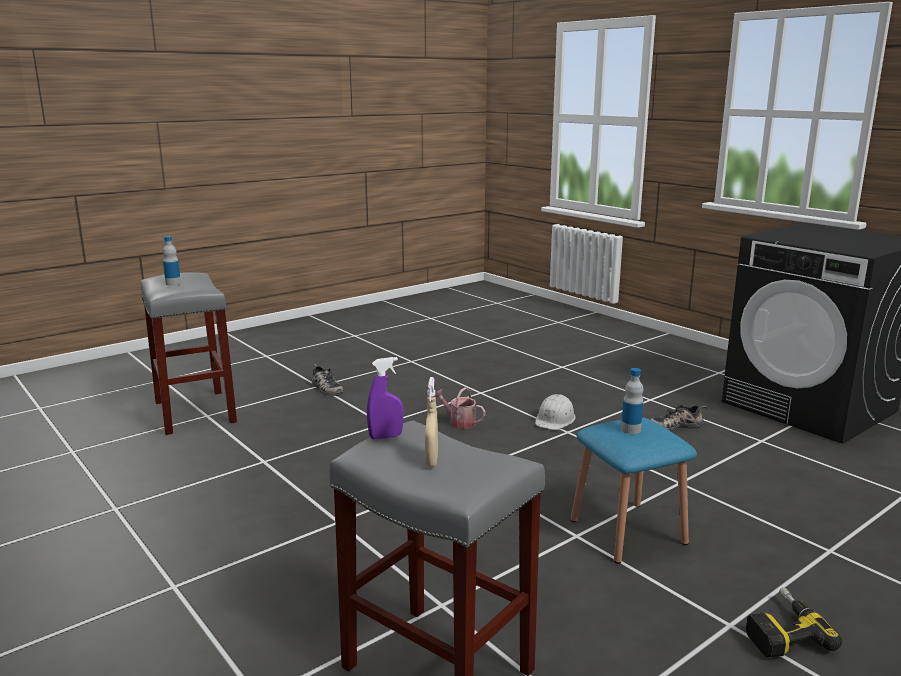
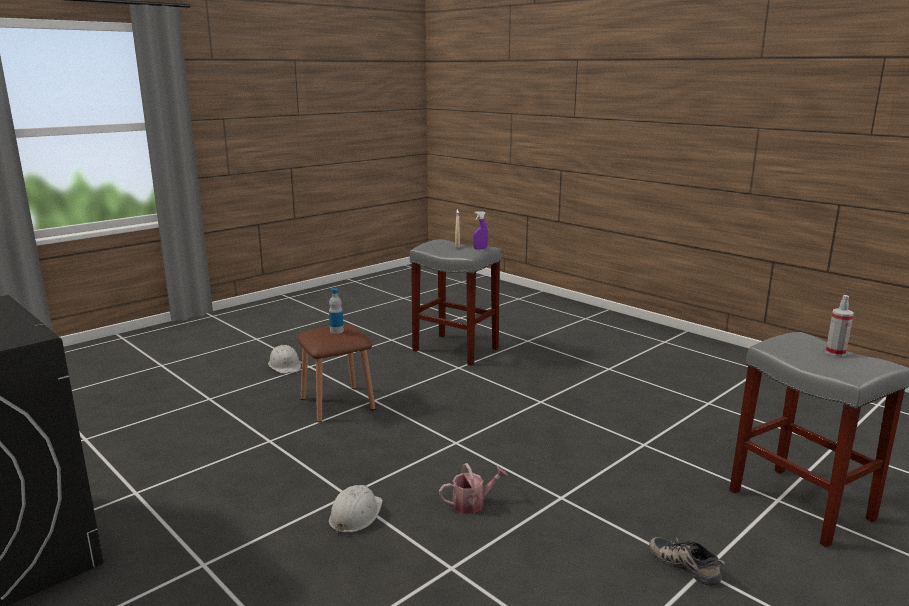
camera: 175 degrees right, 0 degrees up
(173, 283) = (835, 352): bottle -> spray bottle
(459, 422) = (472, 504): watering can -> watering can turned 45 degrees counterclockwise
(627, 531) = (337, 404): blue stool -> brown stool
(675, 425) = (212, 511): shoe -> none
(781, 630) = (285, 365): power drill -> white hard hat

